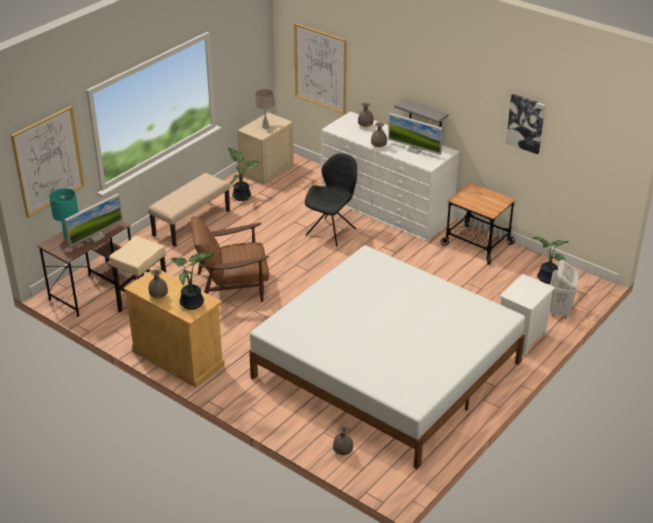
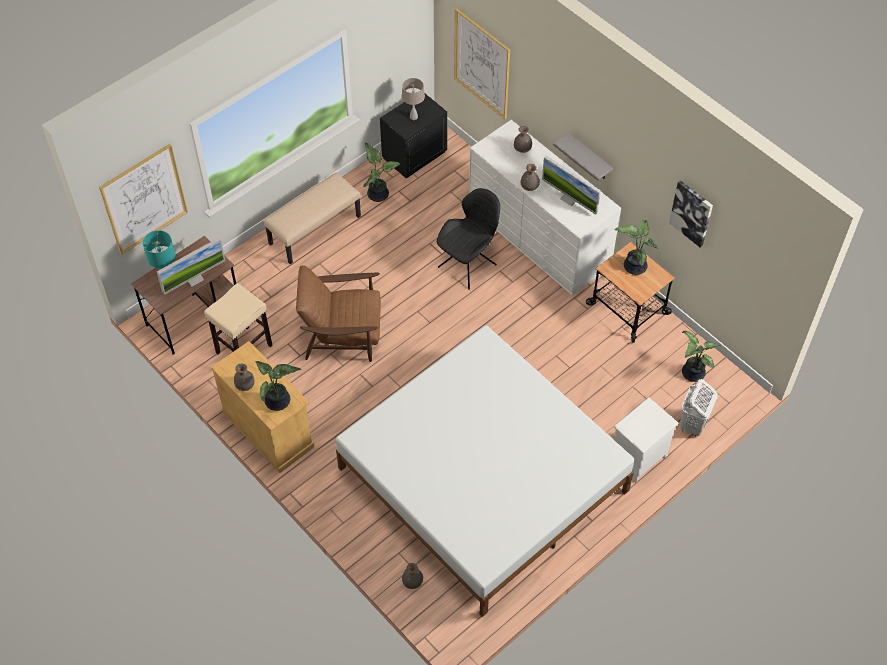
camera: 10 degrees right, 20 degrees up
(266, 170) = (414, 155): beige nightstand -> black nightstand
(479, 196) = (633, 266): none -> potted plant

